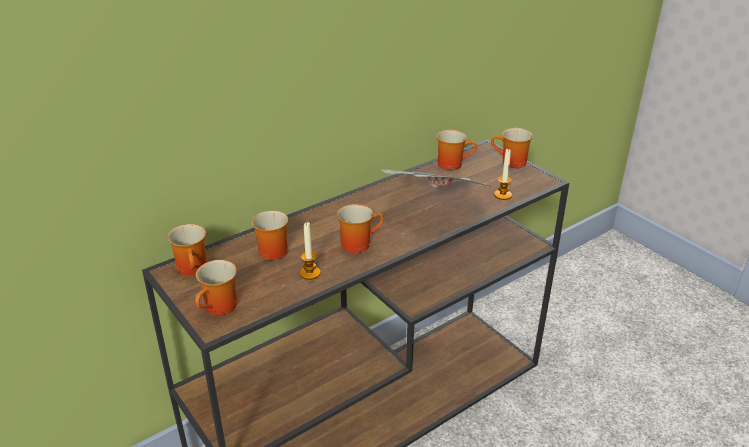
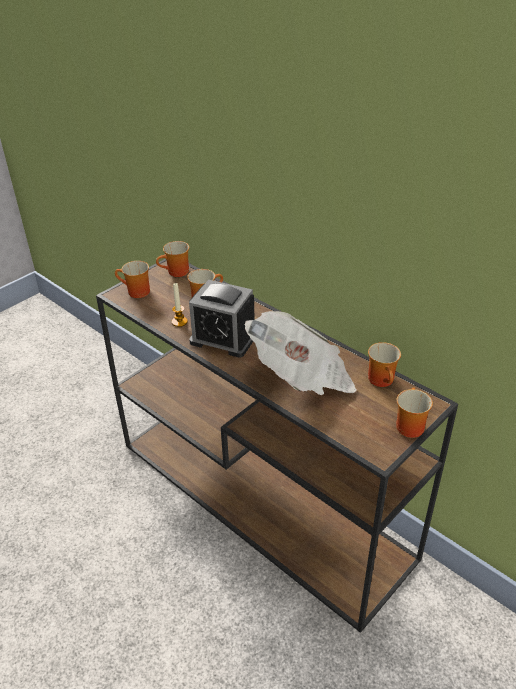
camera: 80 degrees right, 5 degrees up
(358, 243) = (223, 338): mug -> alarm clock
(502, 195) = (334, 421): candle -> none

